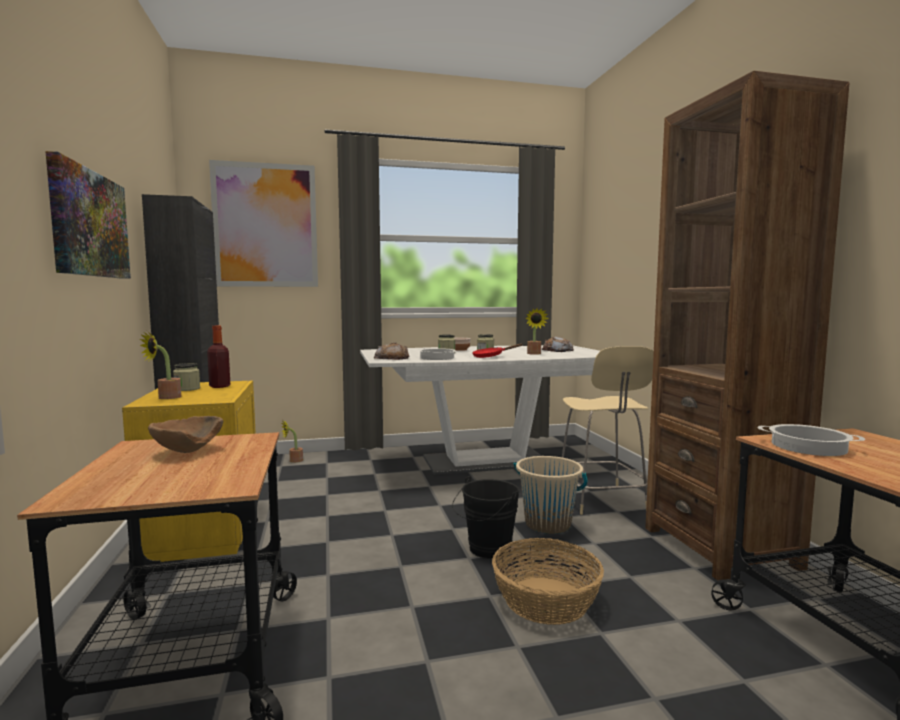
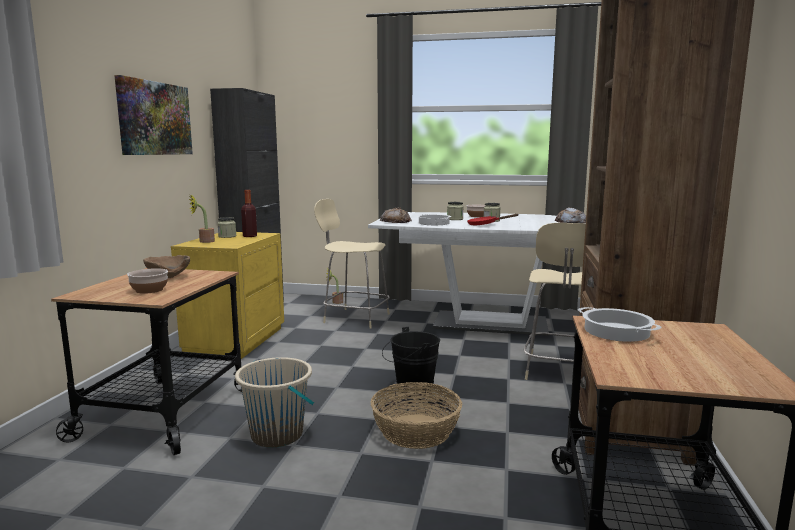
camera: 25 degrees right, 5 degrees up
(191, 474) = (149, 290): none -> bowl
(265, 226) = (322, 103): picture -> none
(335, 476) = (354, 318): none -> beige chair
(534, 354) = (535, 224): potted plant -> none
(548, 524) = (485, 381): beige bucket -> beige bucket (277, 434)

